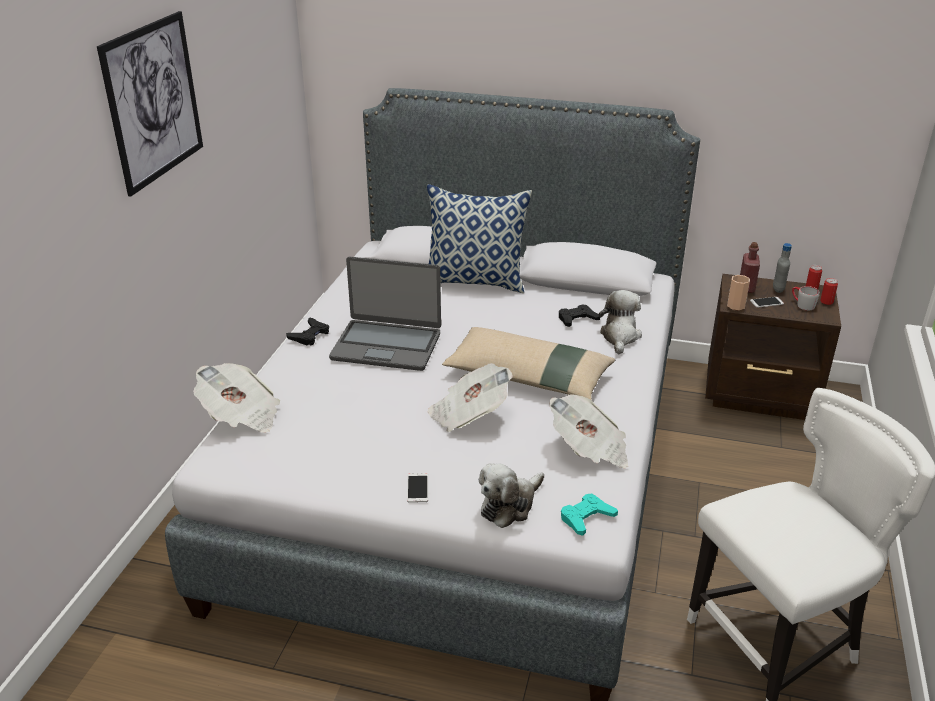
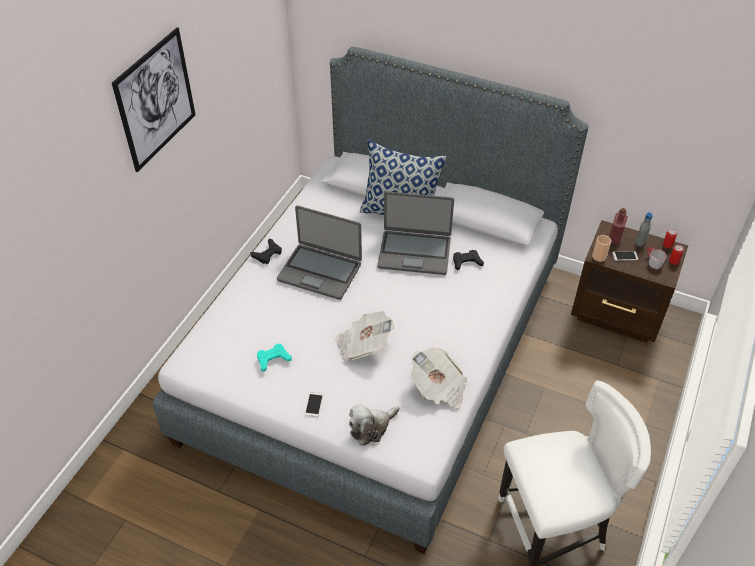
camera: 10 degrees right, 15 degrees up
(241, 416) = (208, 325): newspaper -> none
(507, 316) = (414, 252): none -> laptop
(528, 376) = (414, 314): beige pillow -> none
(586, 518) = (419, 446): turquoise game controller -> turquoise game controller (273, 359)
(620, 336) = (493, 283): plush toy -> none

